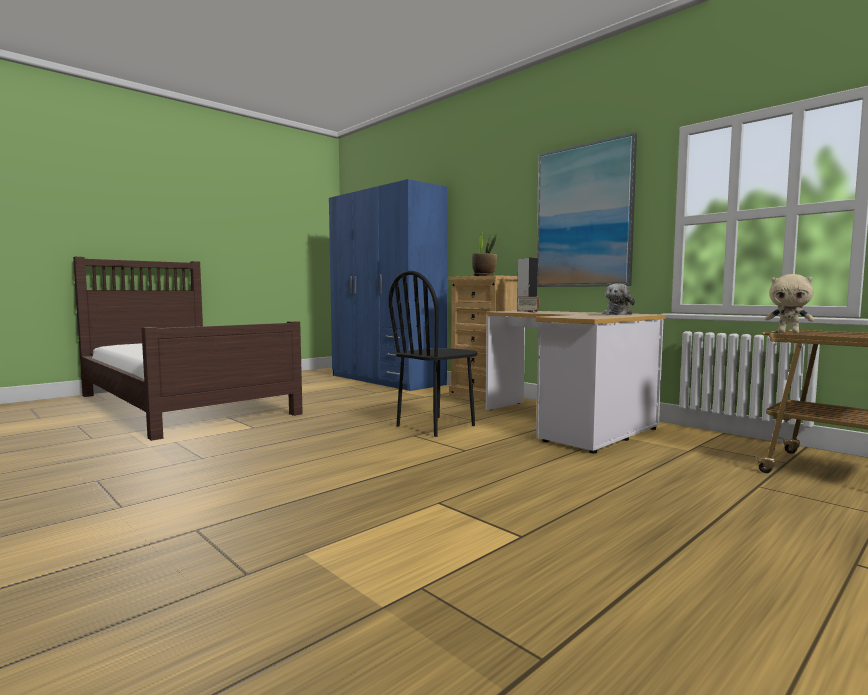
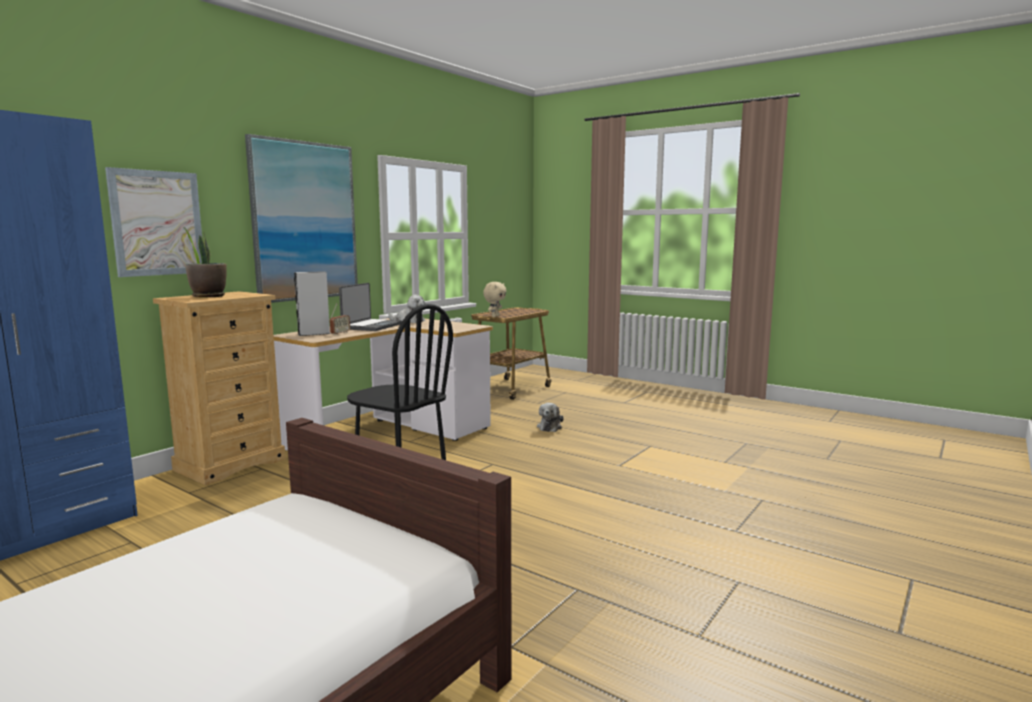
camera: 100 degrees left, 5 degrees up
(486, 230) = (157, 223): none -> picture
(574, 313) = (371, 326): none -> laptop
(611, 482) = (550, 427): none -> plush toy

